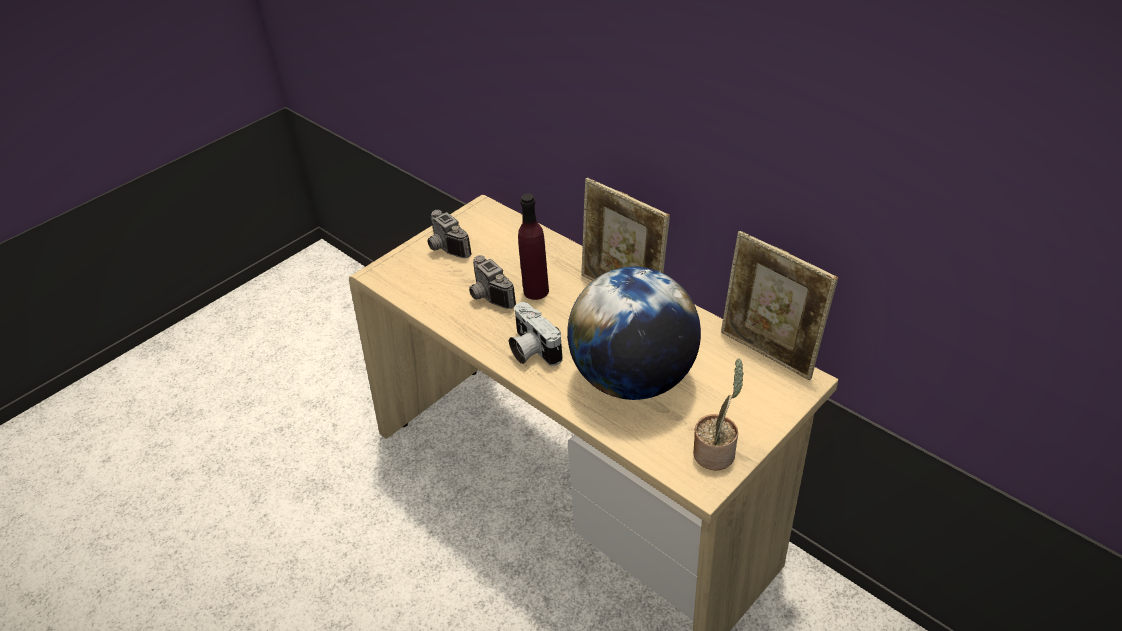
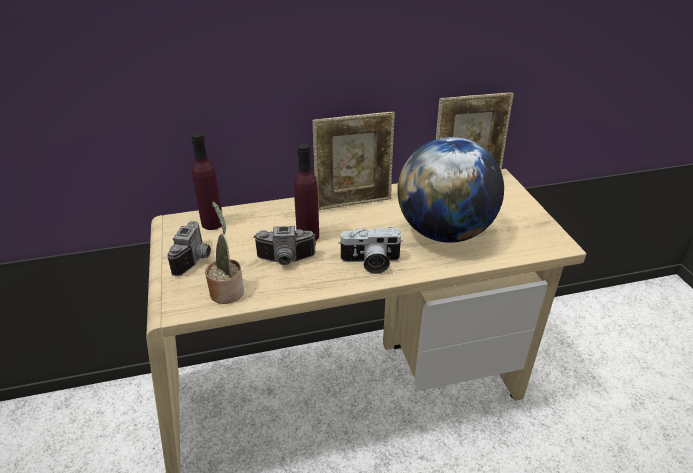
camera: 60 degrees left, 5 degrees down
(445, 248) = (196, 259): camera -> camera turned 75 degrees counterclockwise
(501, 228) = (212, 223): none -> purple bottle
(716, 452) = (536, 229): potted plant -> potted plant (227, 290)

